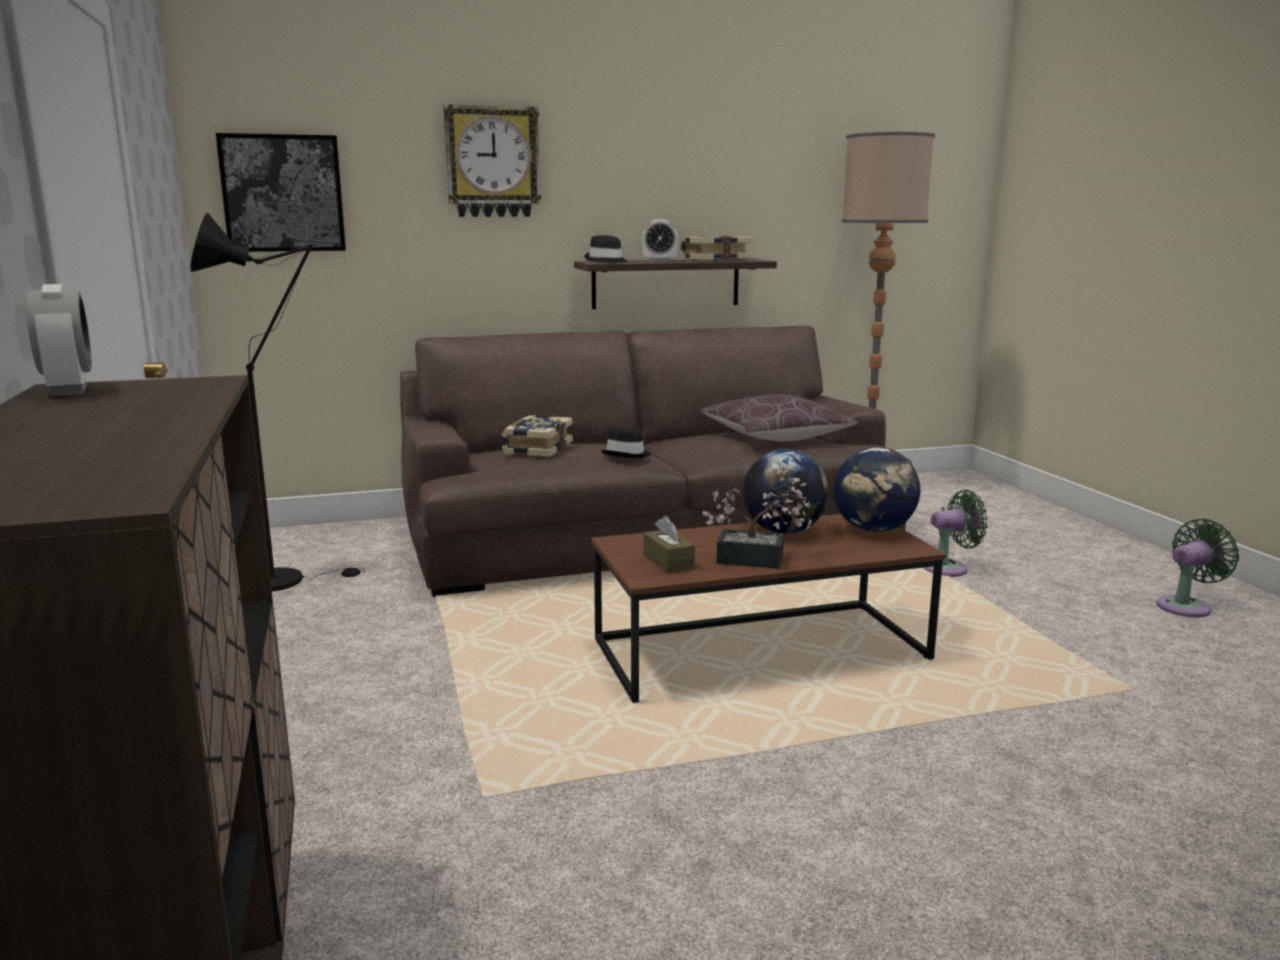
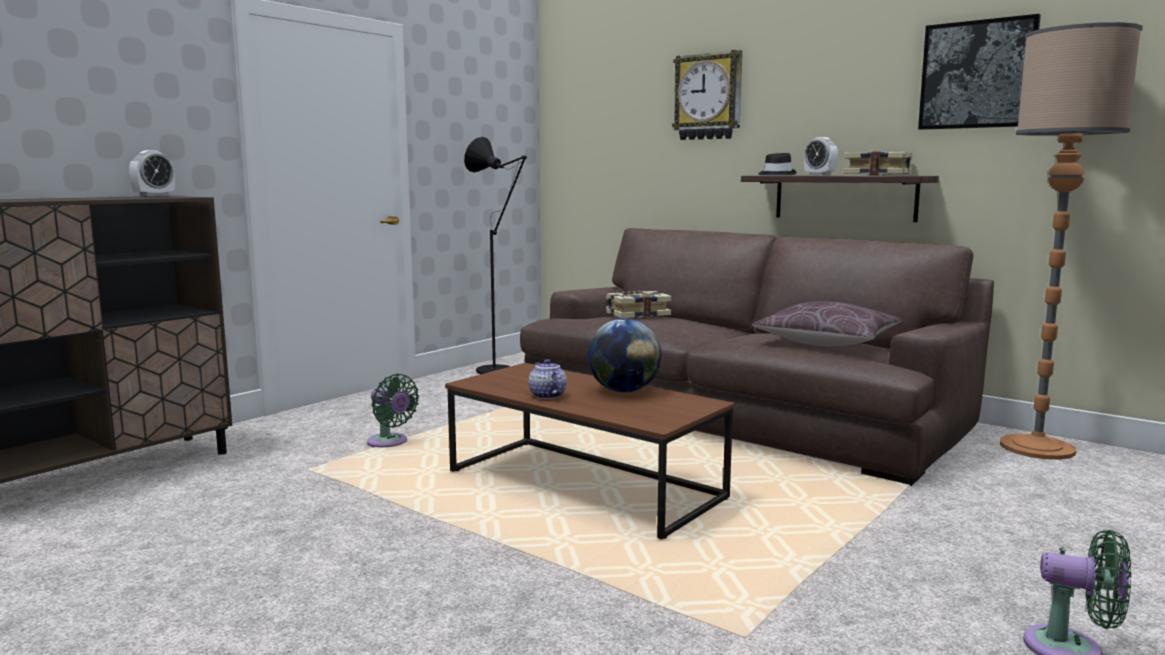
camera: 55 degrees right, 5 degrees down
(283, 193) = (584, 127): picture -> picture (977, 75)
(627, 455) = (669, 328): black hat -> none
(668, 561) = (506, 381): brown tissue box -> none
(758, 560) = (547, 395): potted plant -> teapot
(874, 530) = (680, 409): globe -> none
(949, 568) = (901, 514): green fan -> green fan (390, 443)

